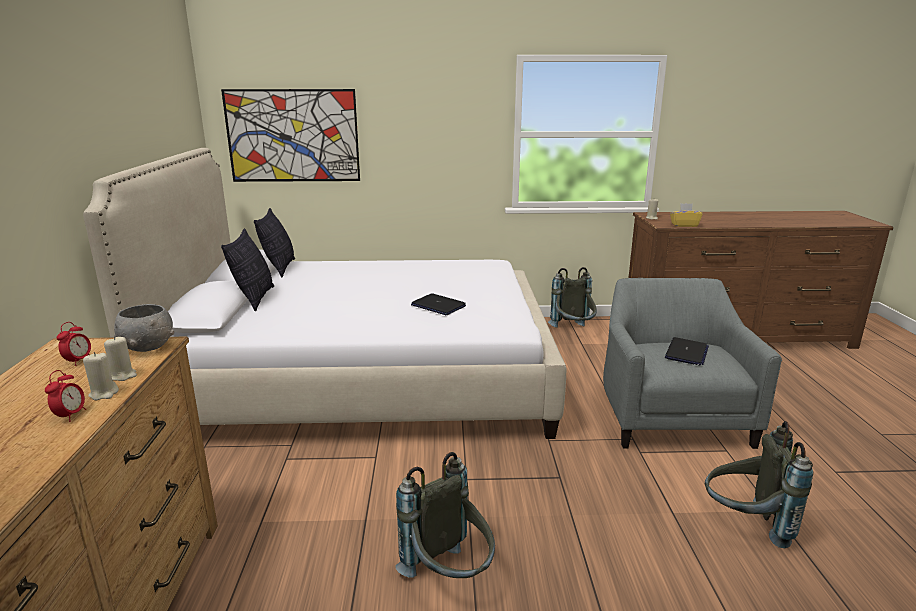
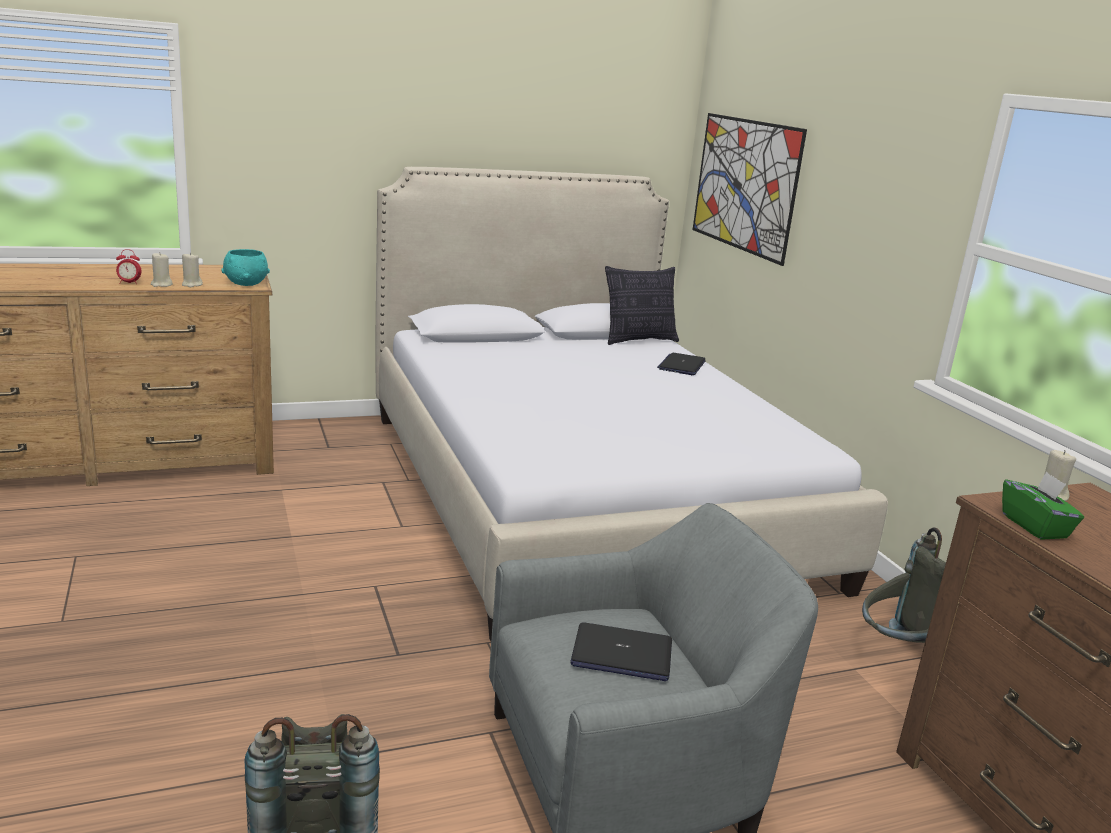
camera: 70 degrees right, 0 degrees up
(78, 361) = (218, 274): alarm clock -> none
(147, 347) = (245, 283): grey bowl -> turquoise bowl
(254, 299) = (530, 343): pillow -> none
(438, 306) = (571, 419): laptop -> laptop (681, 365)
(450, 577) = (206, 591): grey backpack -> none
(684, 225) = (1035, 526): yellow tissue box -> green tissue box

